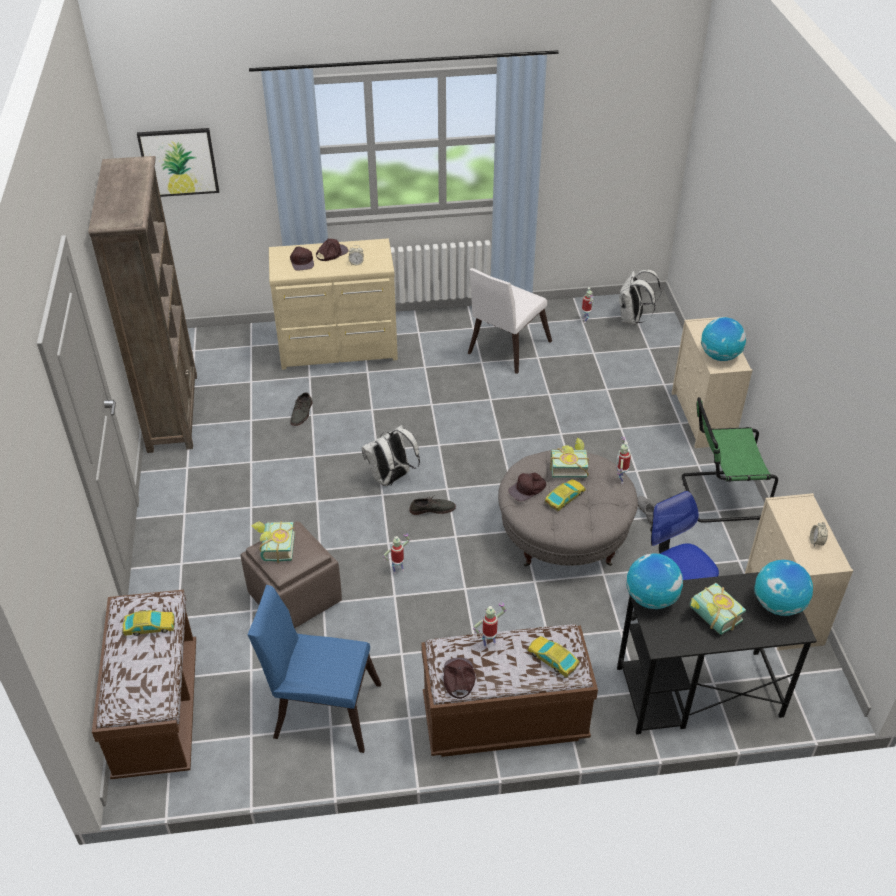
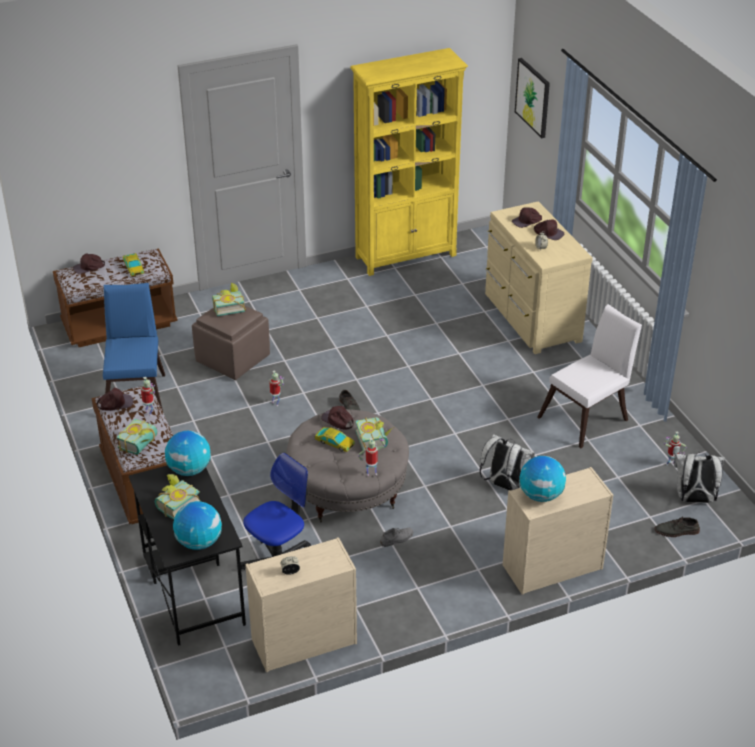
camera: 75 degrees right, 5 degrees down
(118, 679) = (89, 267): none -> brown cap
(173, 412) = (406, 256): brown bookcase -> yellow bookcase
(302, 413) = (435, 317): grey shoe -> grey shoe (676, 531)
(391, 479) = (377, 380): white backpack -> white backpack (505, 485)
(505, 349) = (588, 417): white chair -> white chair turned 120 degrees clockwise
(552, 659) = (141, 445): toy car -> book
(719, 496) = (437, 587): green chair -> none

